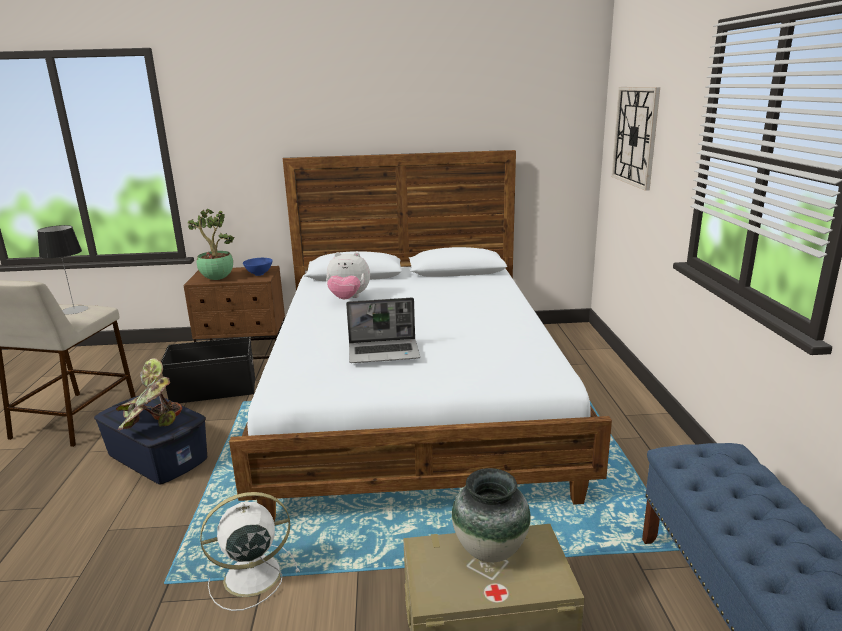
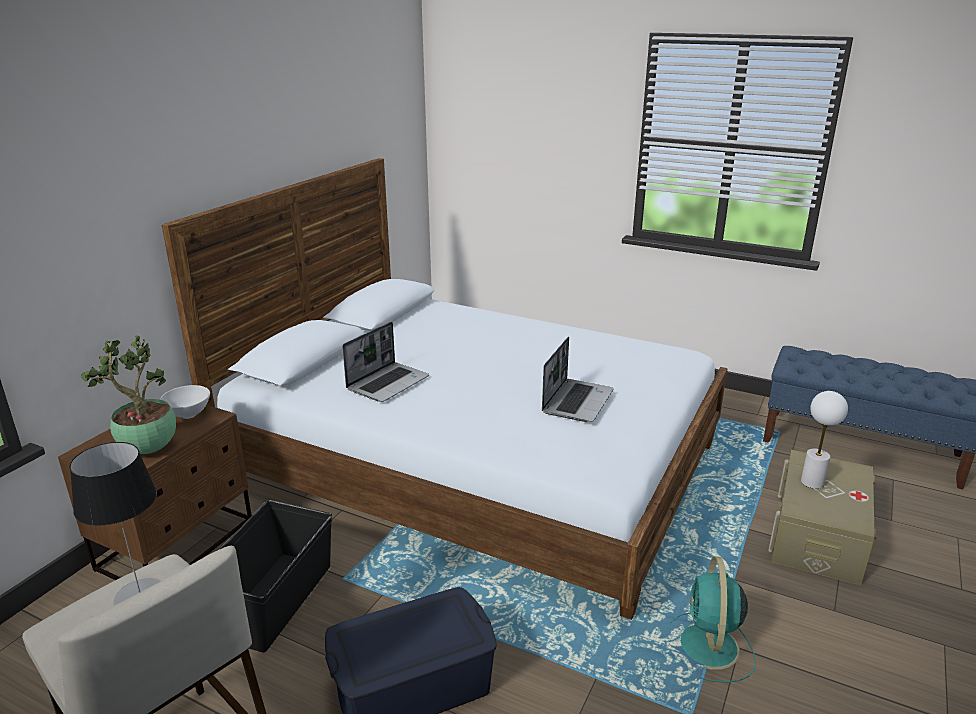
camera: 60 degrees left, 5 degrees up
(150, 422) = (430, 638): potted plant -> none
(250, 576) = (708, 648): white fan -> turquoise fan
(259, 274) = (188, 415): blue bowl -> white bowl
(348, 299) = (388, 383): plush toy -> laptop
(490, 549) = (811, 482): vase -> white table lamp
(635, 136) = (508, 129): wall clock -> none

